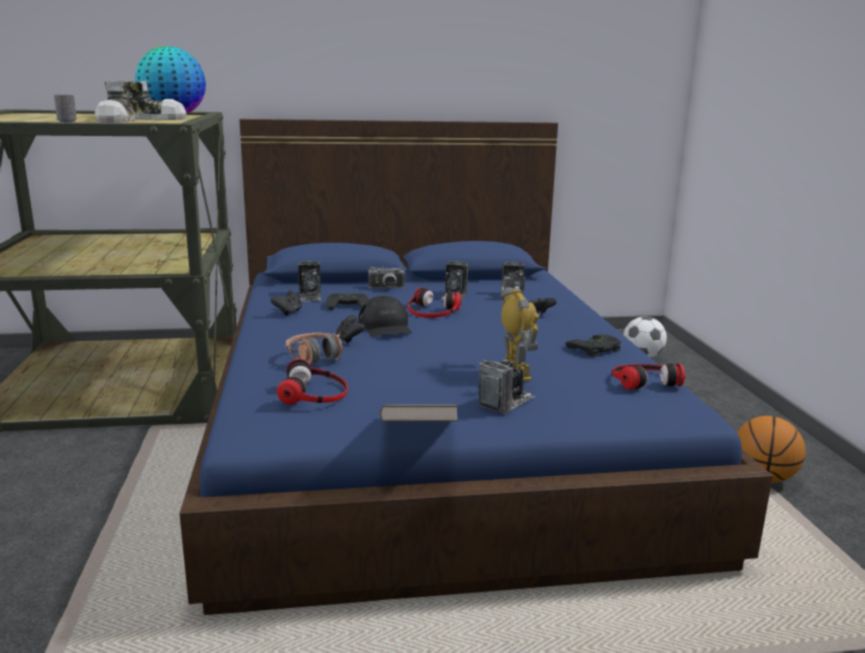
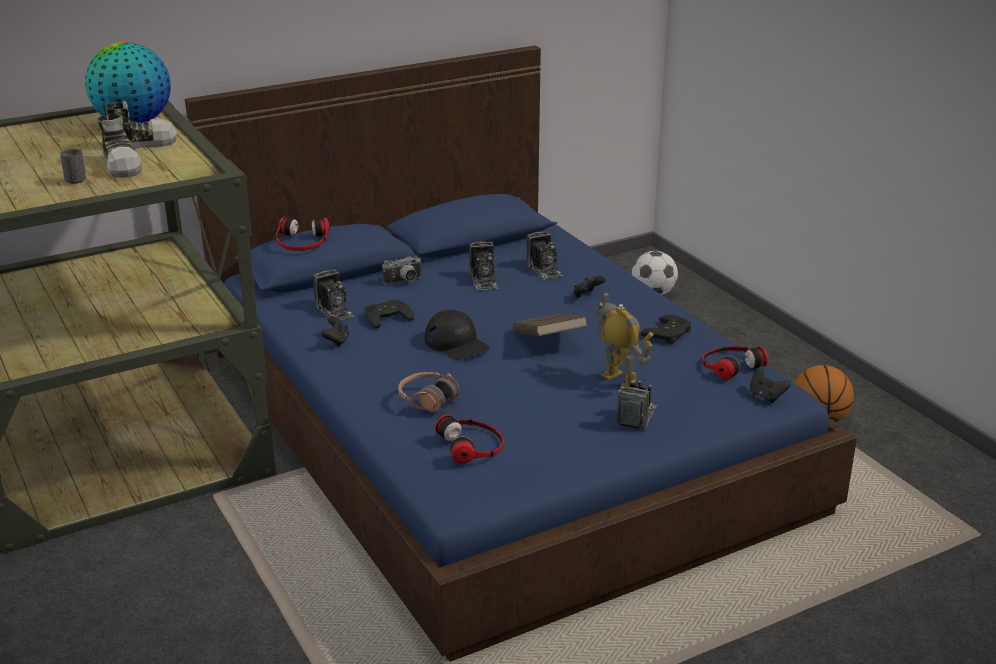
camera: 20 degrees left, 10 degrees up
(349, 339) = (437, 369): black game controller -> black game controller (766, 396)
(418, 435) = (595, 470): brown book -> brown book (549, 341)
(432, 311) = (481, 309): headphones -> headphones (302, 240)

